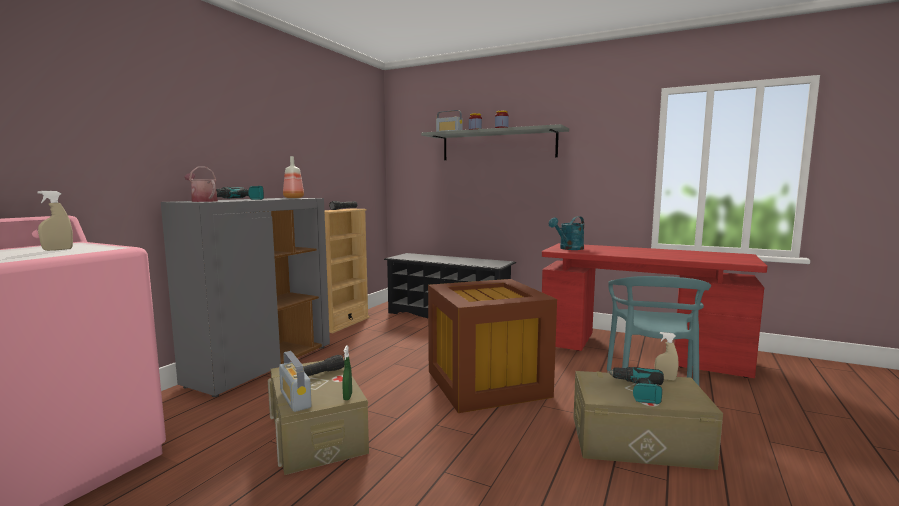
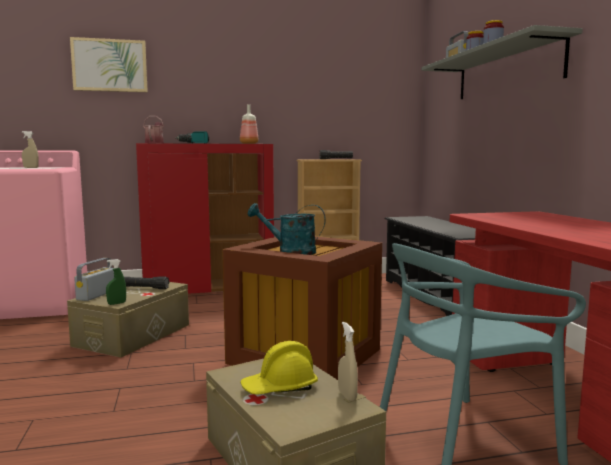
camera: 50 degrees right, 0 degrees up
(107, 91) = (110, 65): none -> picture
(262, 365) = (210, 289): grey cabinet -> red cabinet
(569, 249) = (501, 215): turquoise watering can -> turquoise watering can (290, 252)
(637, 391) = (280, 388): power drill -> yellow hard hat

